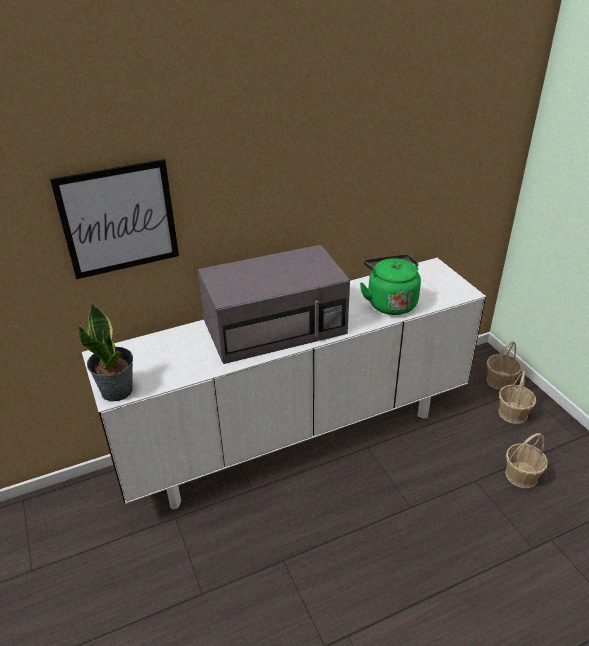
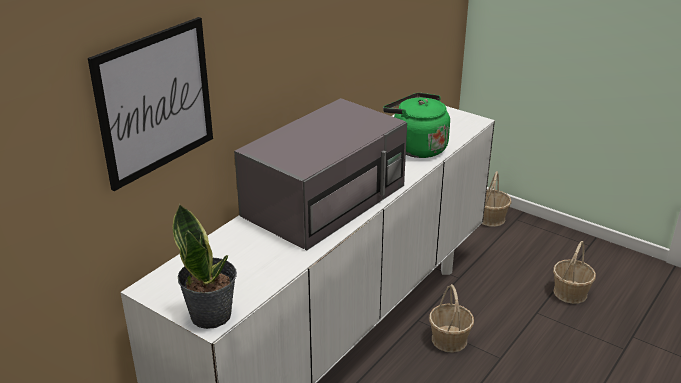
camera: 30 degrees left, 5 degrees down
(513, 413) = (523, 242): basket -> basket (449, 339)

